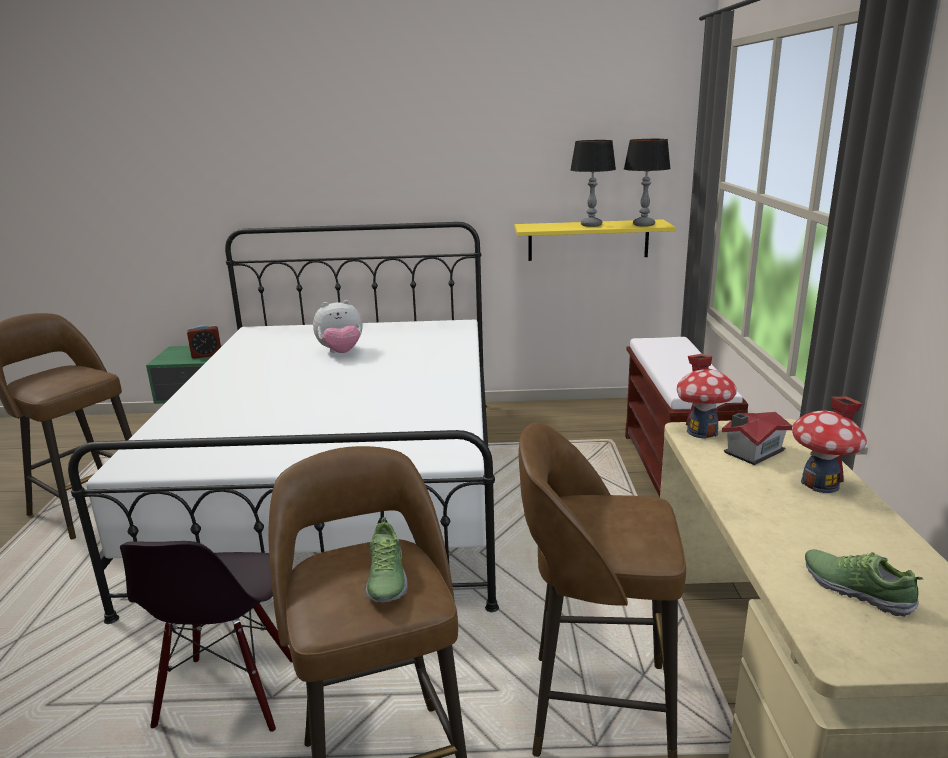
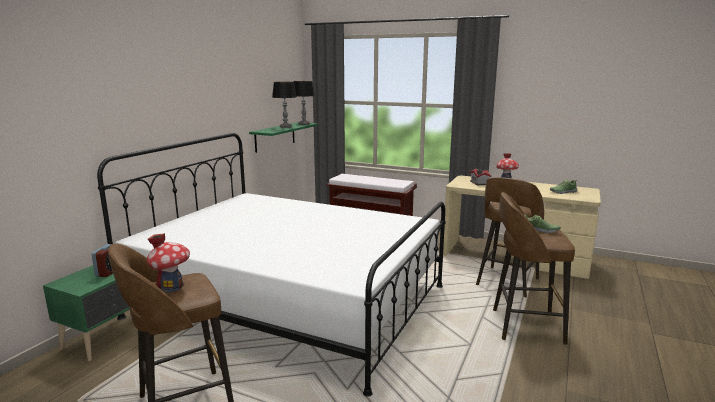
camera: 65 degrees left, 5 degrees down
(229, 694) = (461, 356): black chair -> none
(341, 353) = (244, 222): plush toy -> none
(588, 240) = (275, 137): yellow shelf -> green shelf
(702, 431) = (458, 184): toy house -> toy house (172, 286)

